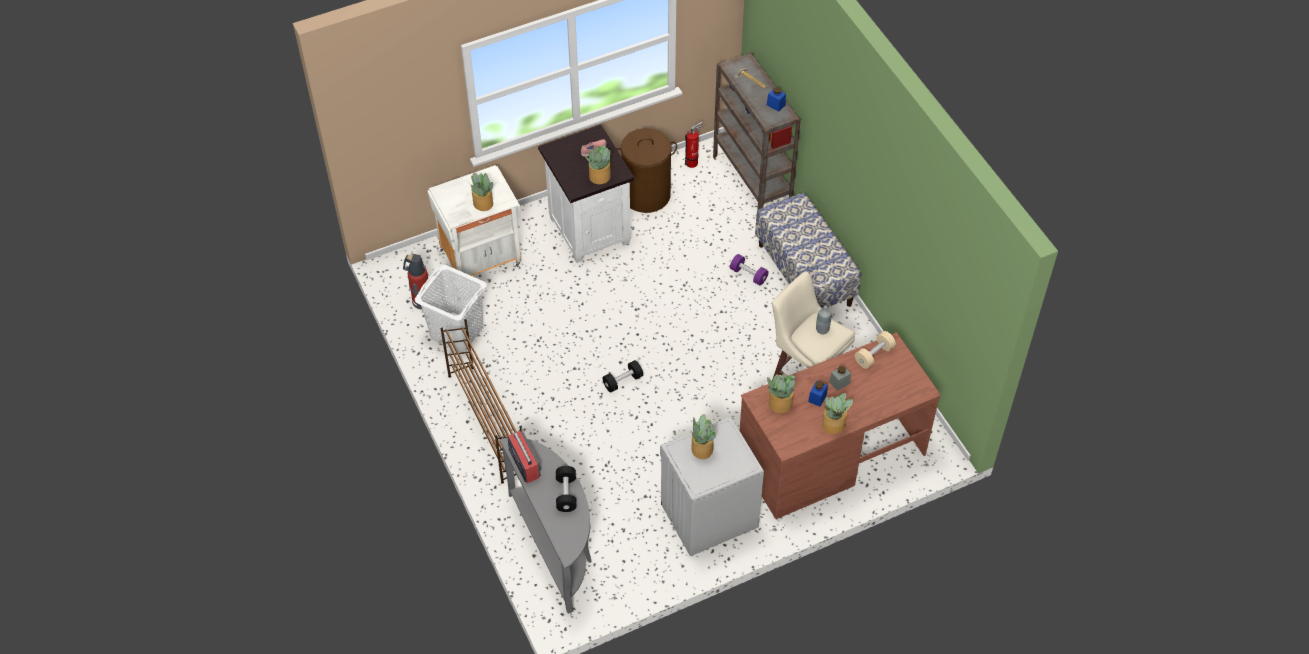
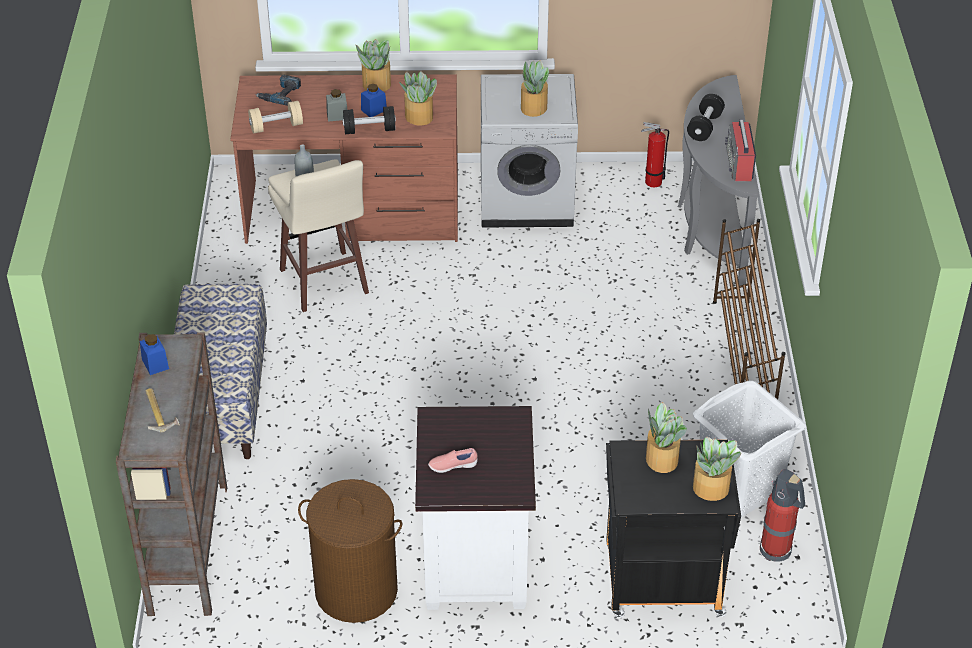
camera: 155 degrees left, 10 degrees down
(481, 258) = (661, 582): white cart -> black cart
(599, 177) = (469, 423): potted plant -> potted plant (711, 488)
(623, 381) = (544, 356): black dumbbell -> black dumbbell (369, 130)
(693, 162) = (248, 617): fire extinguisher -> fire extinguisher (651, 182)
(748, 275) = (294, 425): purple dumbbell -> none
(896, 387) = (280, 94): none -> power drill

